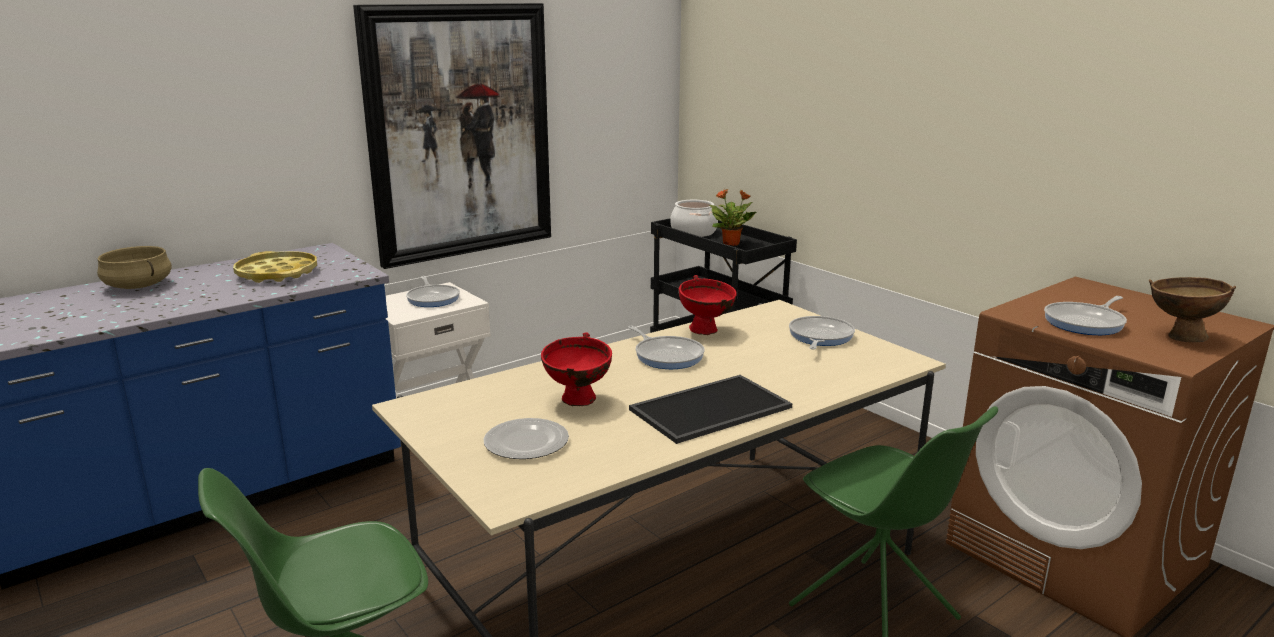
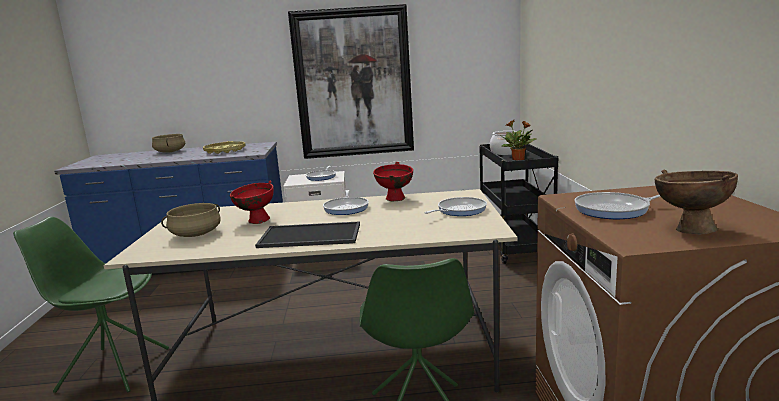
camera: 35 degrees right, 5 degrees down
(526, 442) = (196, 234): plate -> beige cooking pot

